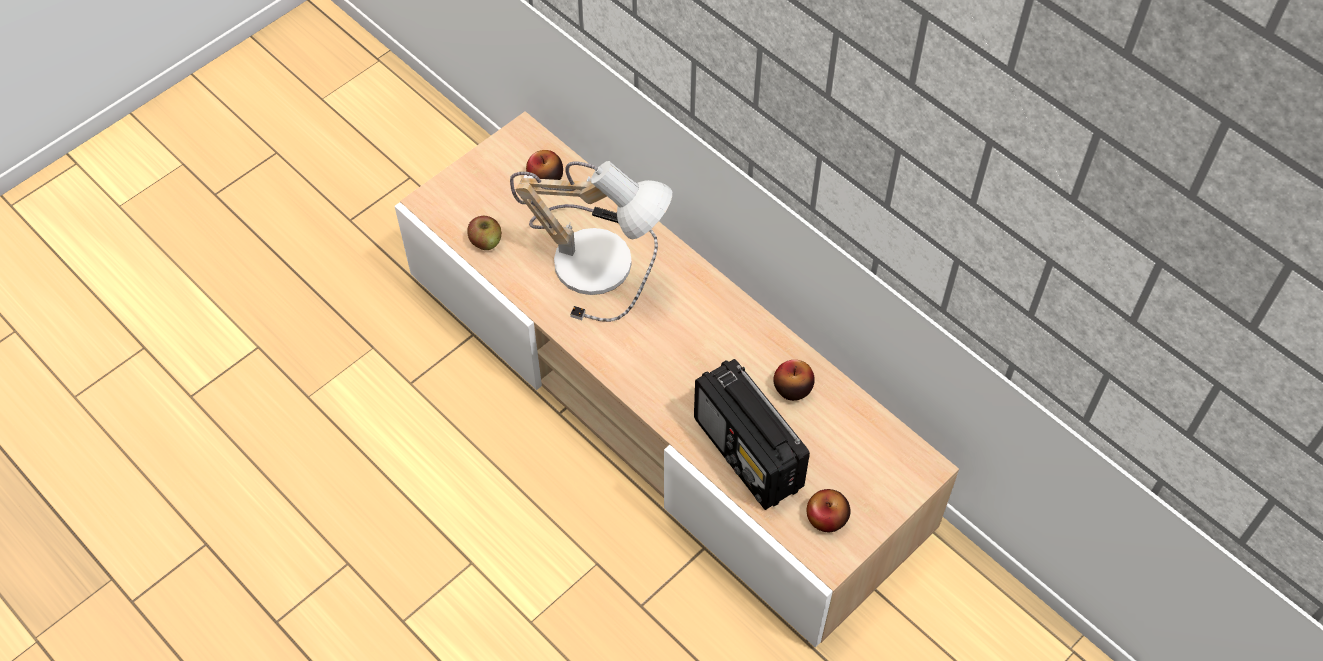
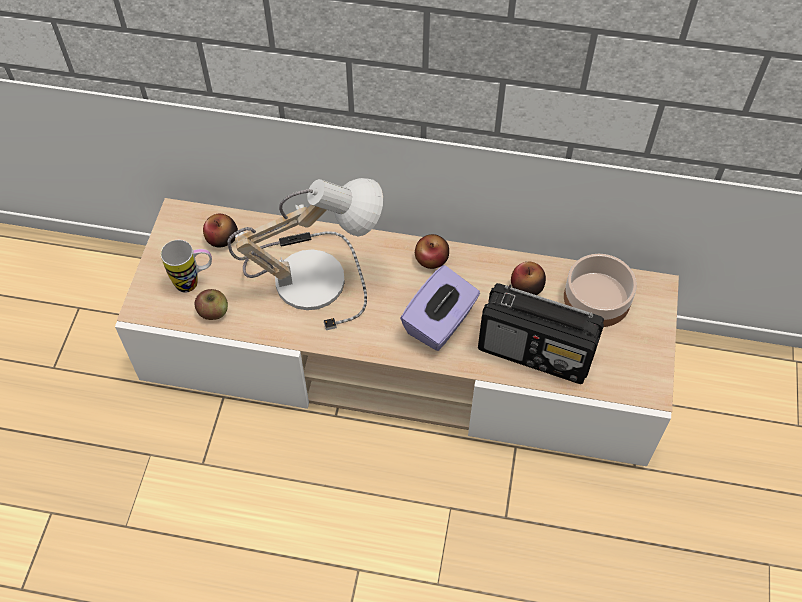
camera: 35 degrees left, 0 degrees up
(490, 204) = (194, 282): none -> mug
(680, 372) = (440, 322): none -> purple tissue box
(826, 518) = (625, 363): apple -> apple (431, 259)
(851, 441) = (596, 300): none -> bowl

